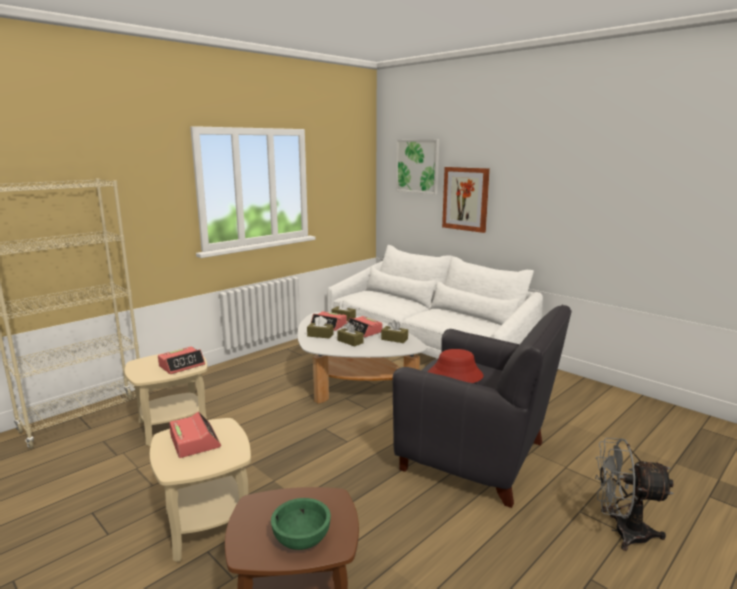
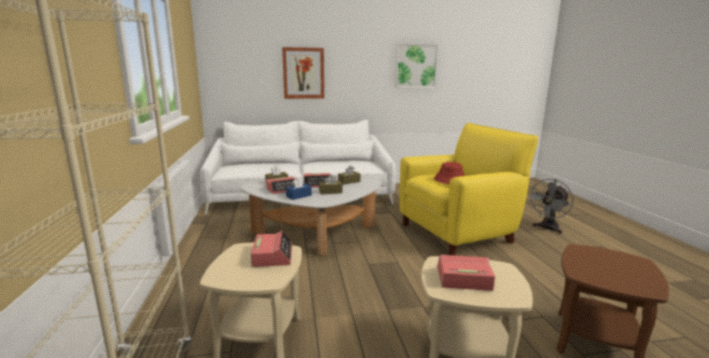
camera: 55 degrees left, 0 degrees up
(302, 539) = (631, 268): green bowl -> none
(320, 335) = (299, 196): brown tissue box -> blue tissue box
(417, 166) = (250, 47): picture -> picture (416, 66)
(477, 457) = (458, 233): black armchair -> yellow armchair

